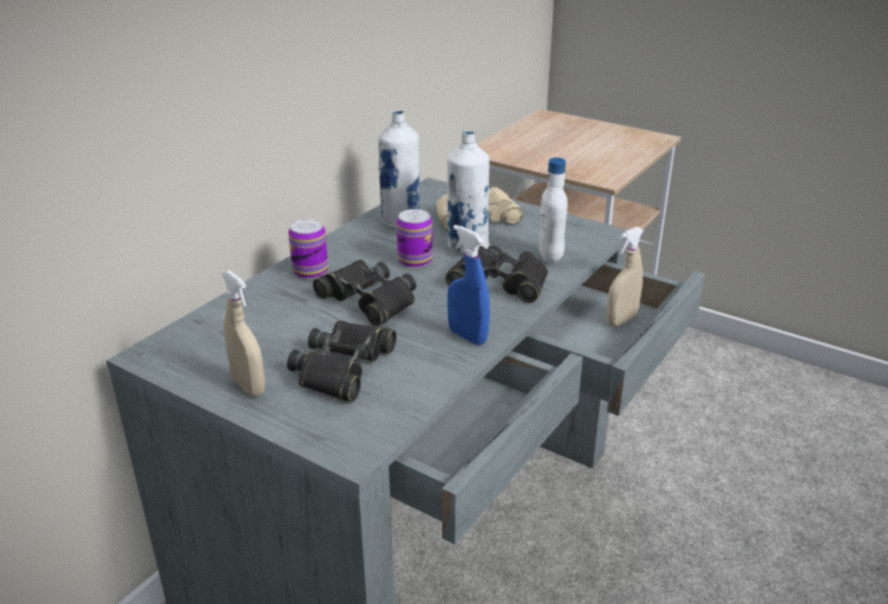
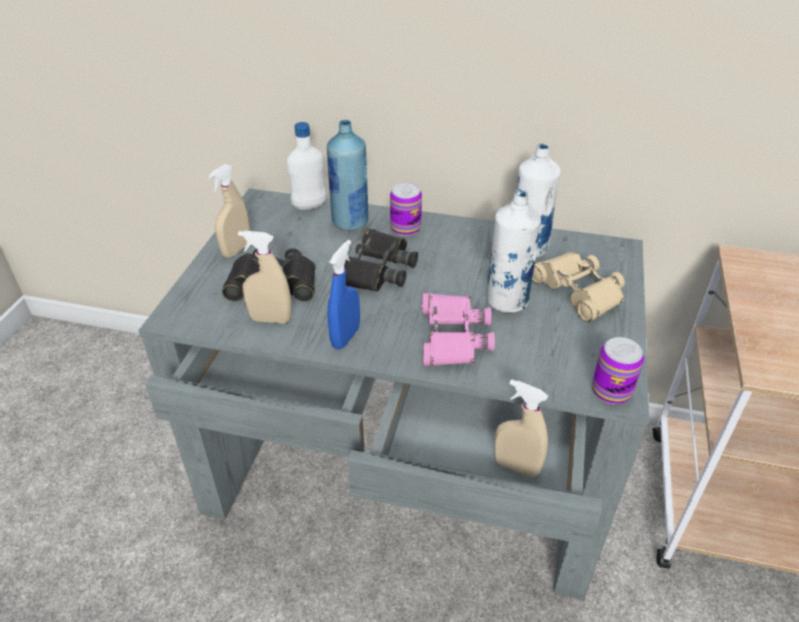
camera: 70 degrees right, 10 degrees up
(267, 300) = (350, 222): none -> blue bottle
(408, 378) = (270, 319): none -> beige spray bottle
(415, 260) = (459, 276): can -> can (611, 391)
(499, 282) = (452, 336): black binoculars -> pink binoculars
(550, 256) = (529, 361): white bottle -> white bottle (309, 206)

